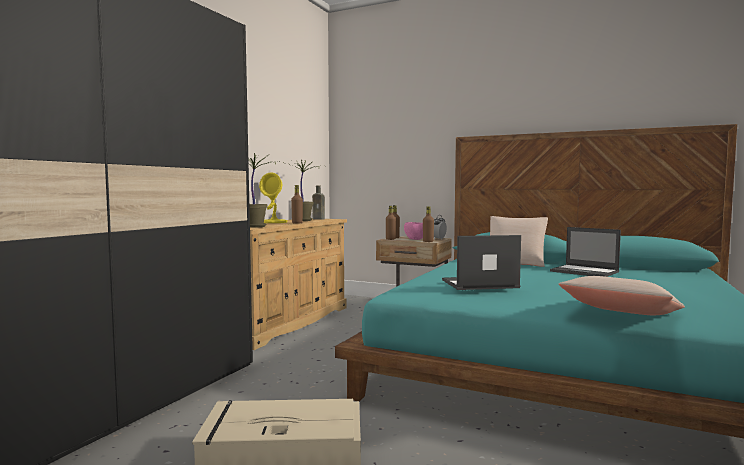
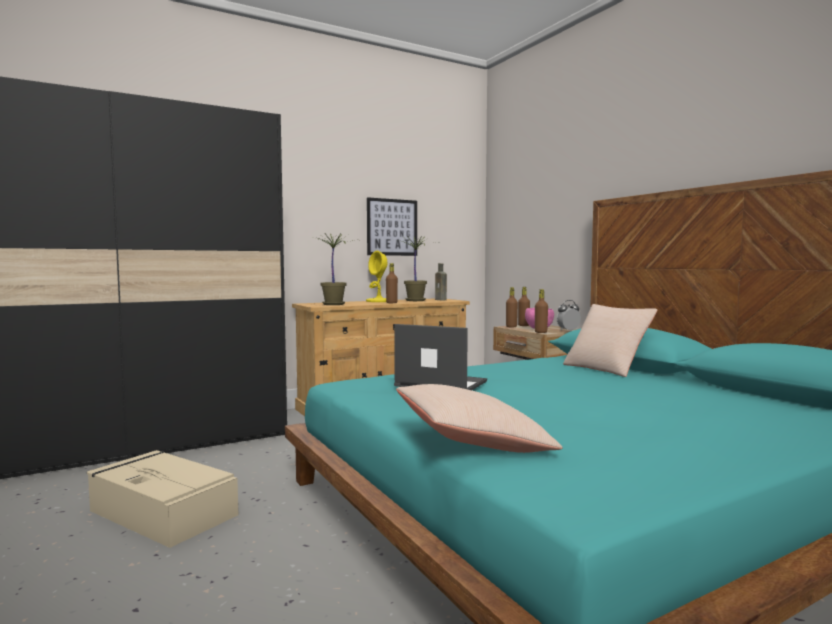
camera: 35 degrees right, 0 degrees up
(272, 150) = (392, 227): none -> picture
(585, 272) = (655, 390): laptop -> none

